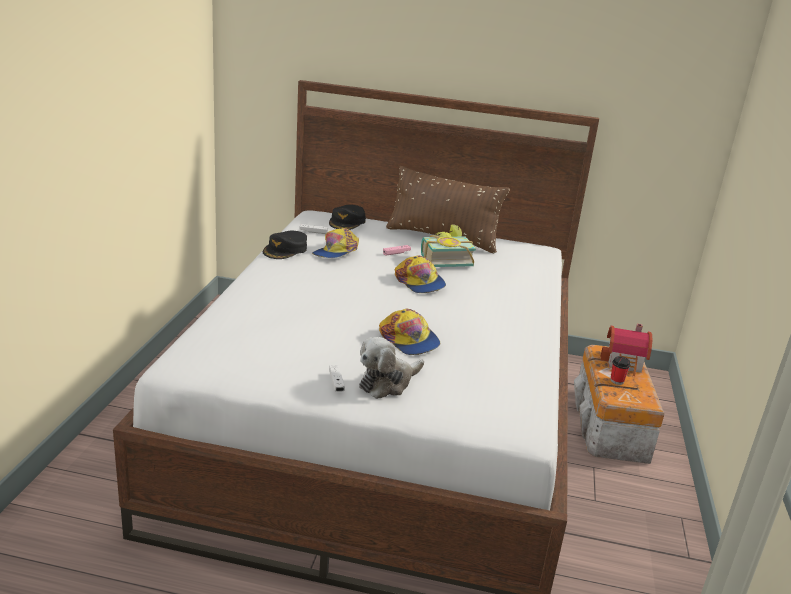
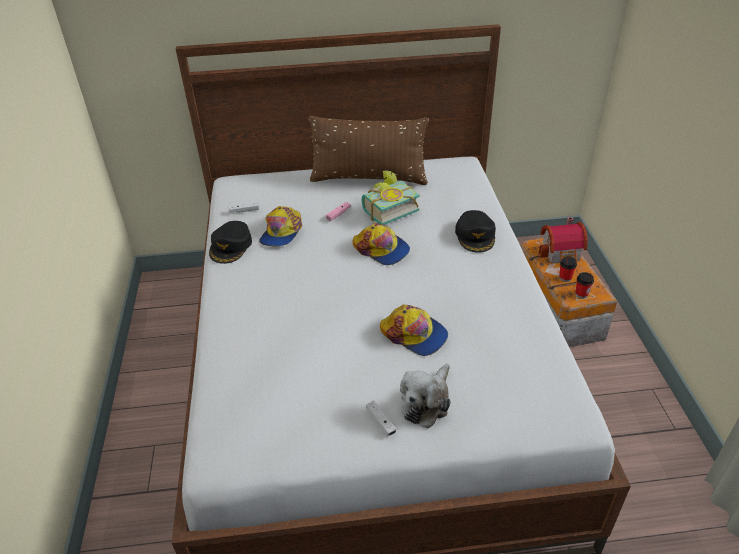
camera: 15 degrees left, 15 degrees up
(347, 222) = (269, 185): black cap -> black cap (475, 235)
(627, 397) = (581, 294): none -> cup

